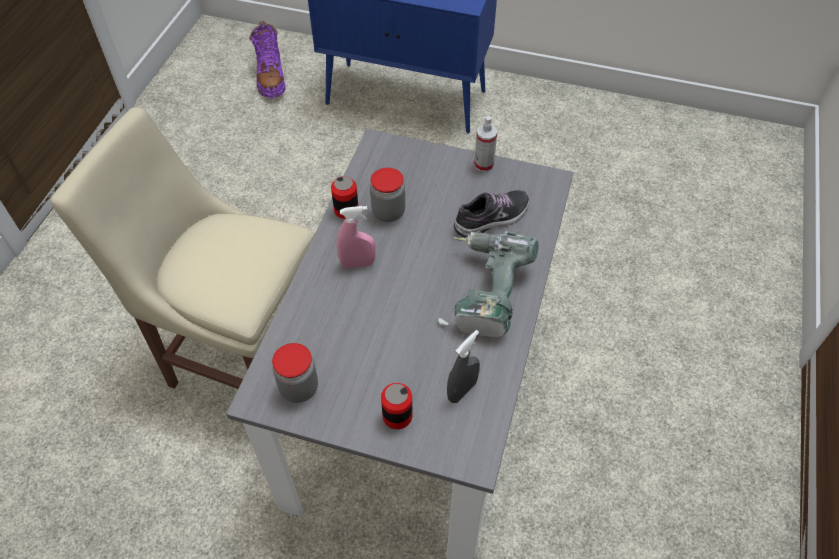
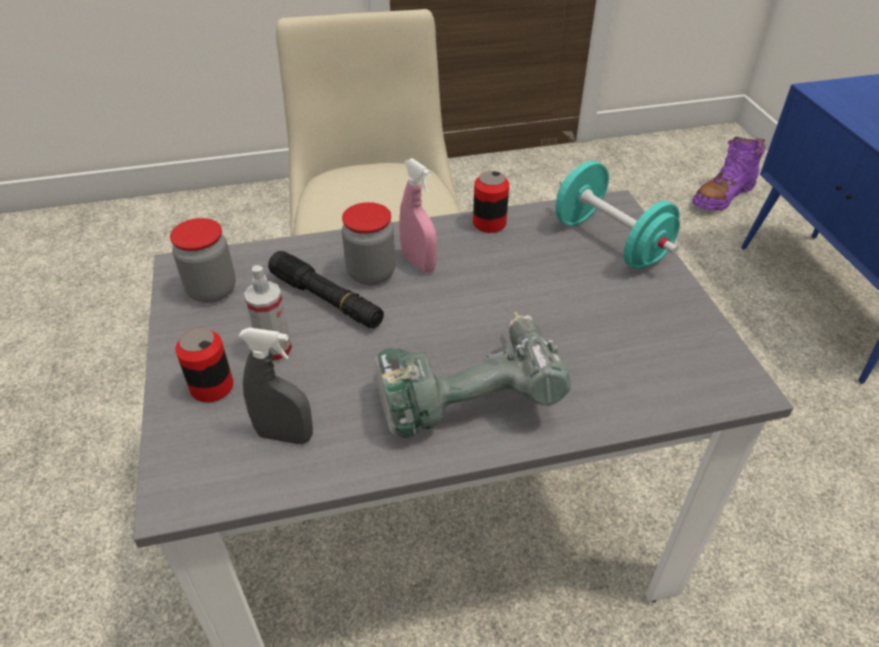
camera: 60 degrees right, 10 degrees down
(357, 326) = (326, 300): none -> black flashlight
(388, 212) = (518, 255): jar -> jar (371, 273)
(409, 165) = (610, 242): none -> turquoise dumbbell
(483, 165) = (688, 305): spray bottle -> spray bottle (275, 351)
(492, 218) = (603, 350): shoe -> none

